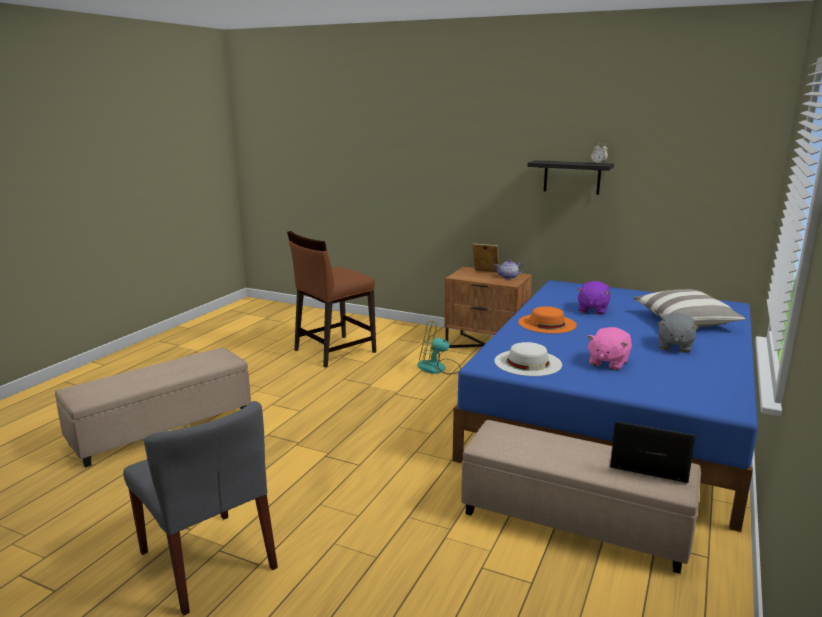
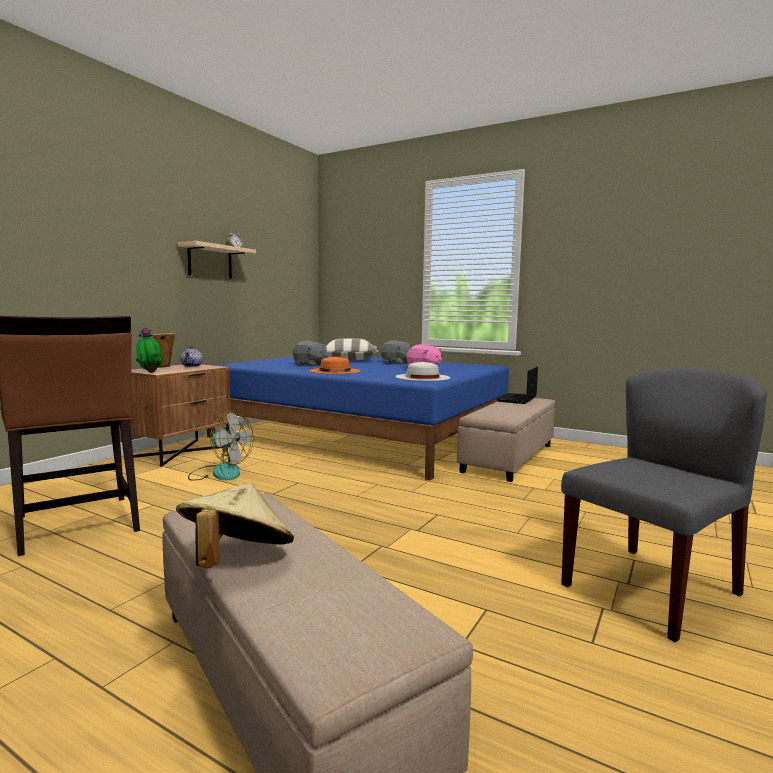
camera: 85 degrees left, 10 degrees down
(158, 366) = (235, 561): none -> beige hat
(438, 368) = (219, 472): fan -> fan turned 75 degrees counterclockwise
(458, 274) = (150, 372): none -> potted plant
(572, 177) = (210, 261): black shelf -> beige shelf
(592, 310) = (309, 365): purple plush toy -> grey plush toy

